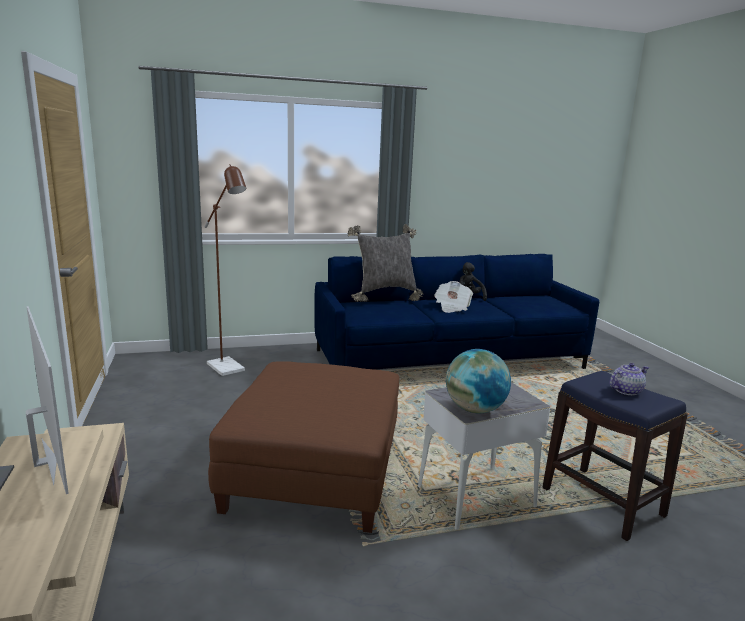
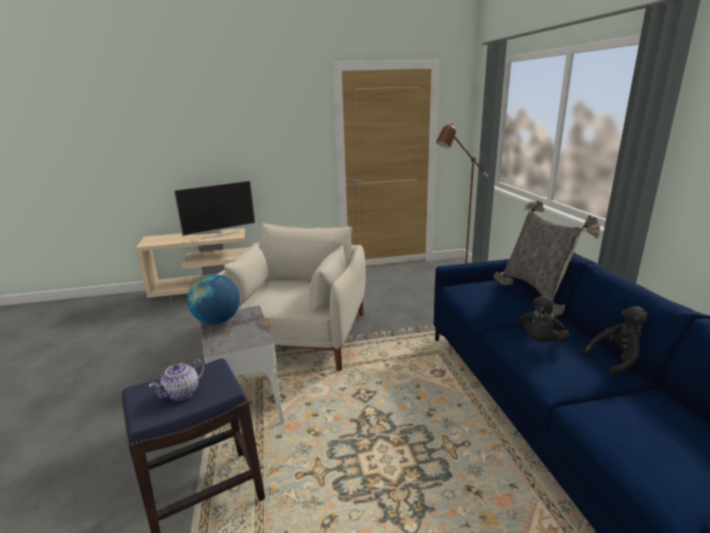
camera: 95 degrees right, 5 degrees up
(314, 471) = (299, 336): brown ottoman -> beige armchair
(452, 307) = (540, 342): newspaper -> black plush toy
(626, 391) = (182, 393): teapot -> teapot turned 60 degrees clockwise

